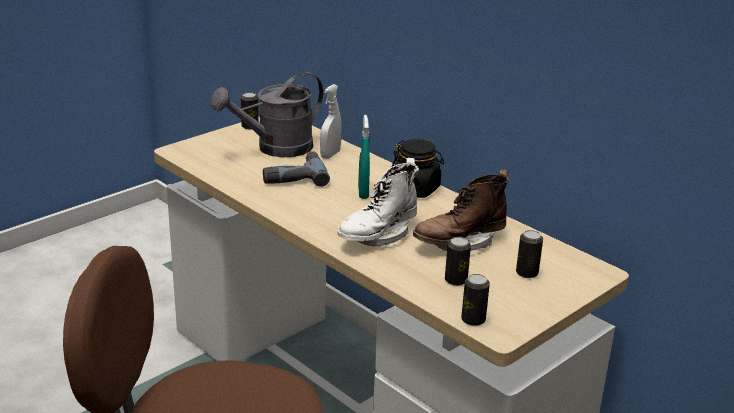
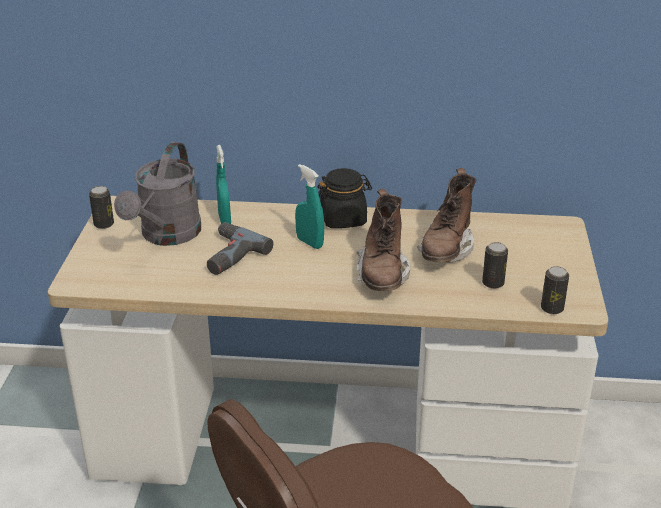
camera: 40 degrees left, 5 degrees up
(330, 155) = (224, 219): white spray bottle -> turquoise spray bottle
(378, 235) = (382, 275): white boot -> brown boot
(527, 273) = (525, 251): can -> none

